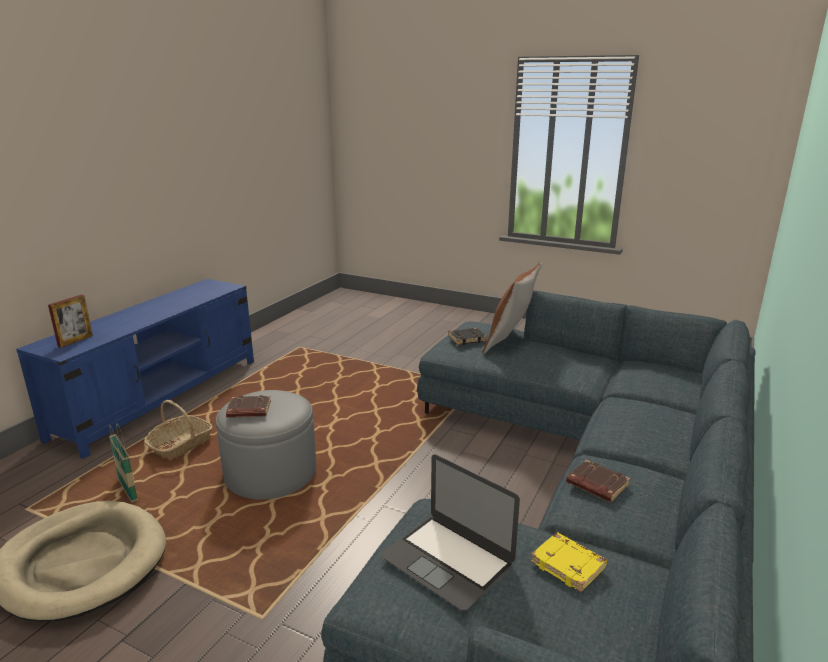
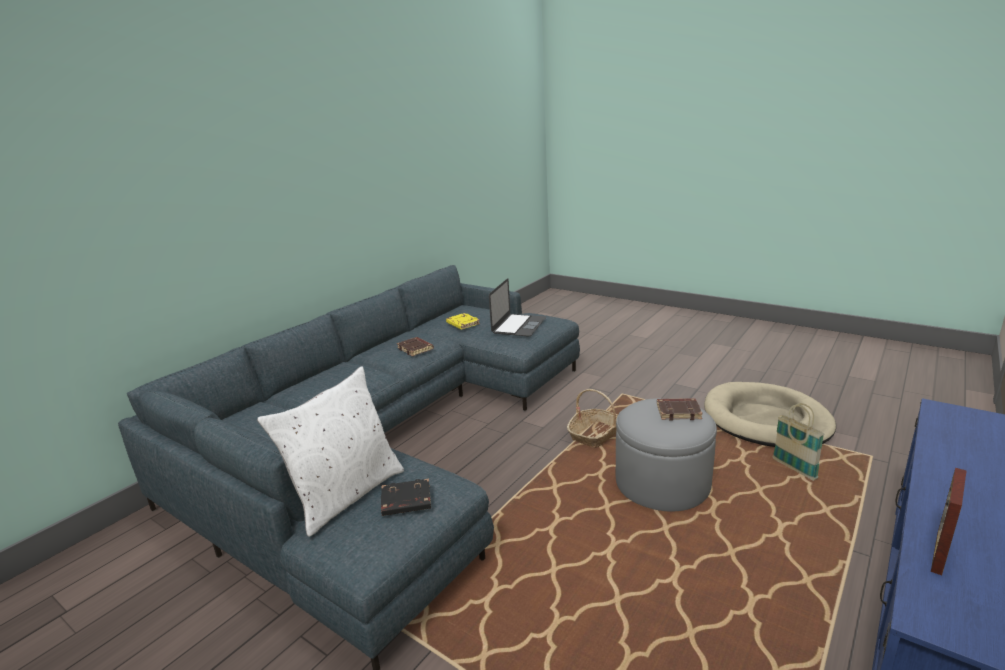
camera: 170 degrees left, 0 degrees up
(75, 341) = (969, 430): picture frame -> picture frame (939, 553)
(180, 445) = (794, 522): basket -> basket (596, 434)
(447, 560) = (518, 325): laptop -> laptop turned 60 degrees clockwise
(510, 342) = (346, 495): brown pillow -> white pillow

